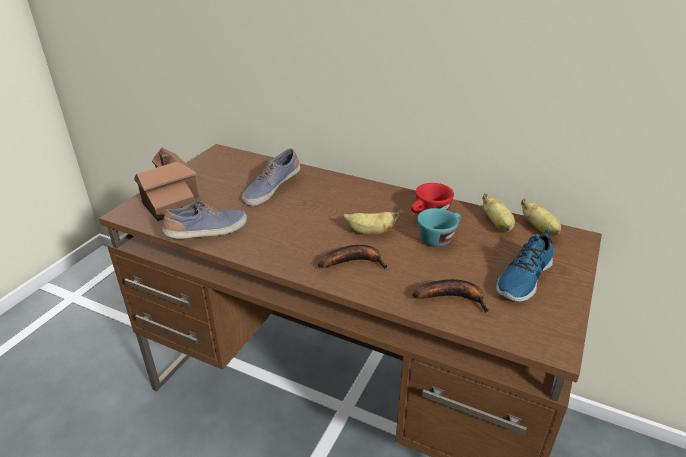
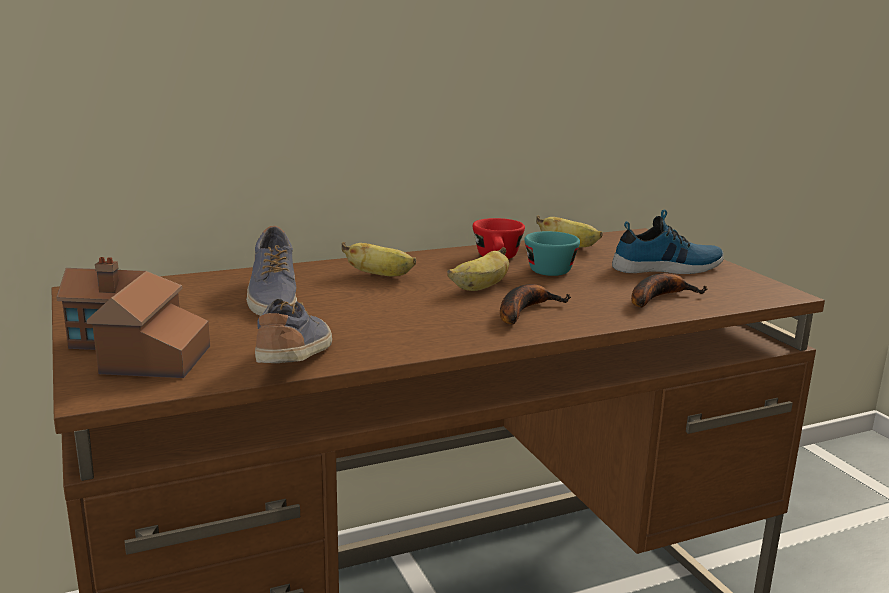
camera: 50 degrees left, 15 degrees down
(522, 278) = (668, 268): shoe -> shoe turned 90 degrees counterclockwise
(540, 229) = (605, 238): banana -> banana (381, 275)

